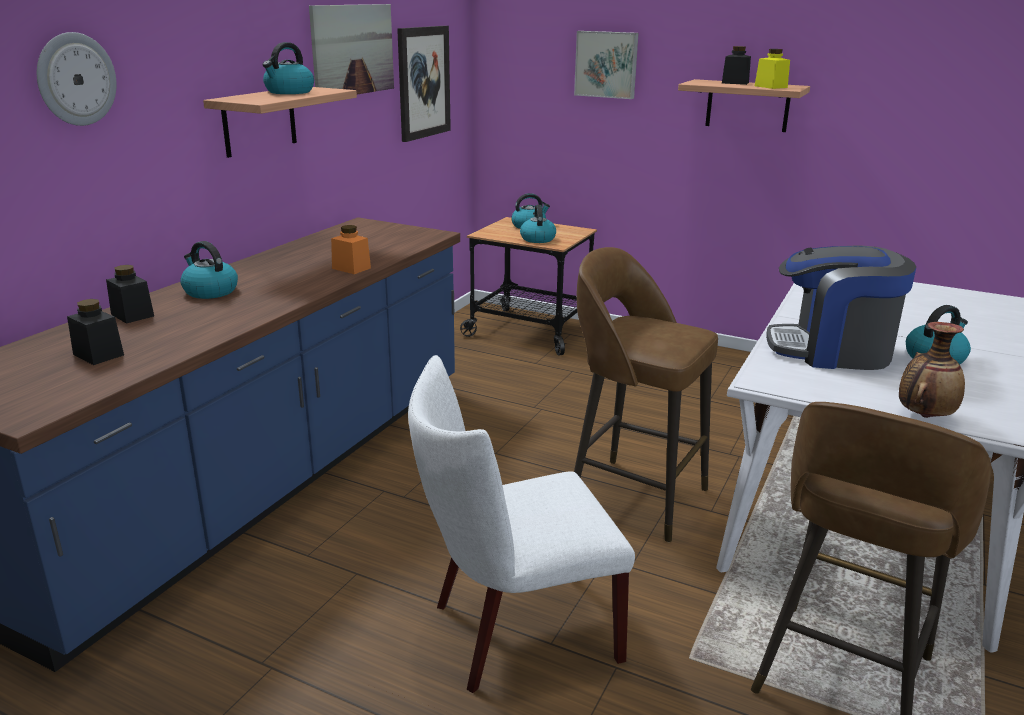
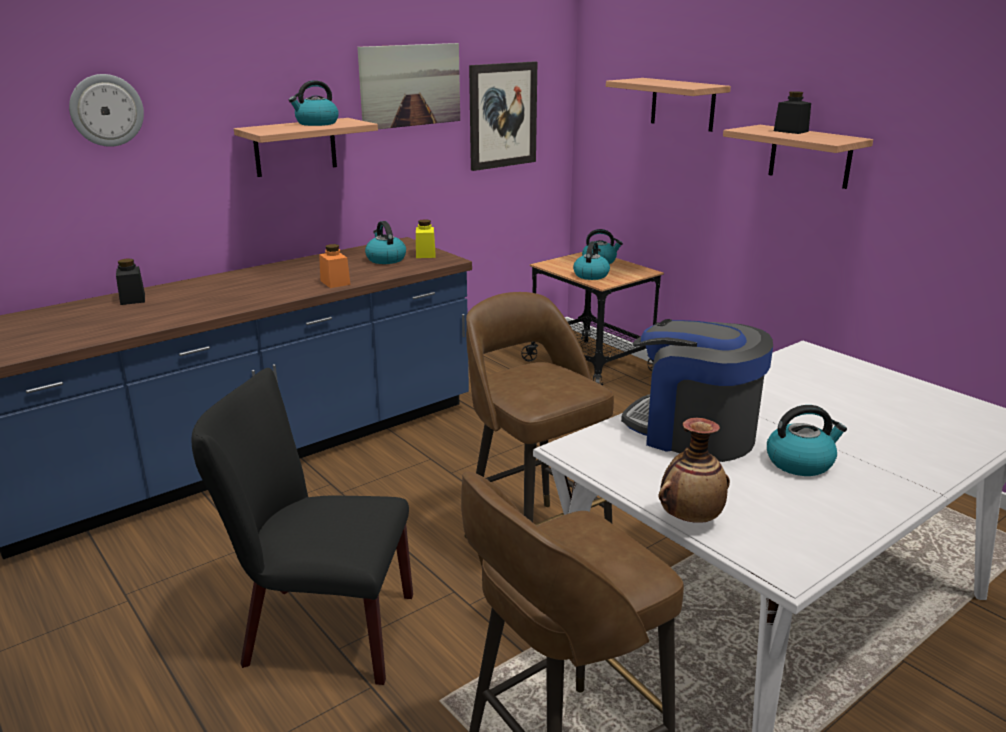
camera: 25 degrees right, 0 degrees up
(98, 355) = (71, 326): black jar -> none
(210, 291) = (207, 288): kettle -> kettle (385, 259)
(514, 632) = (318, 630): white chair -> black chair
(606, 64) = (682, 104): picture -> shelf
(770, 87) = (817, 138): yellow jar -> yellow jar (425, 254)

